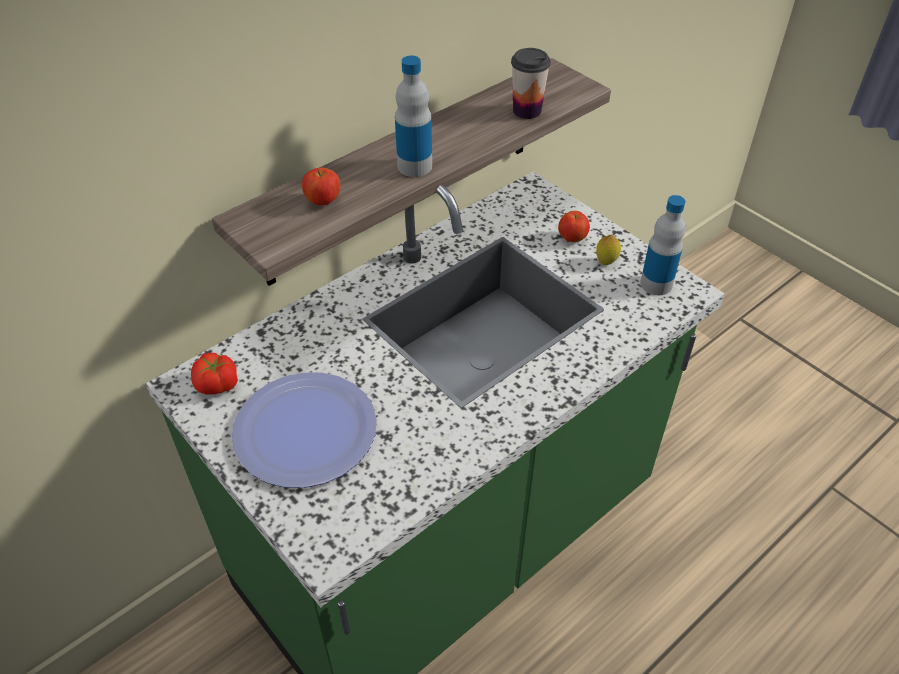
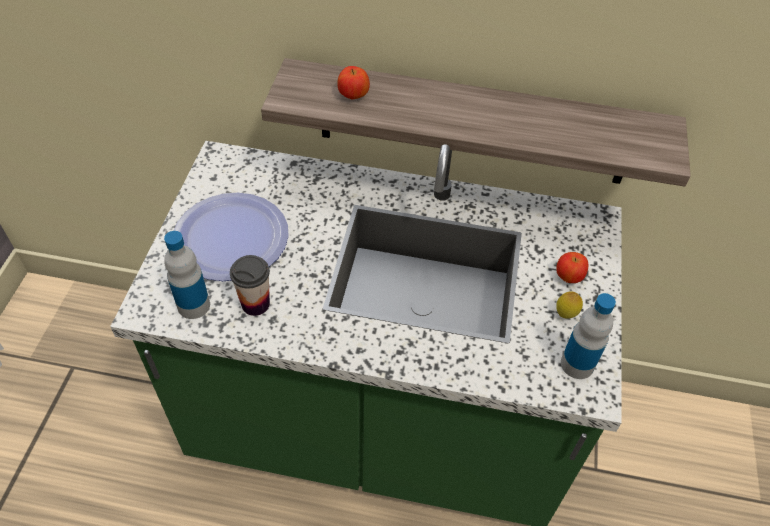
camera: 50 degrees right, 5 degrees up
(217, 384) = (232, 172): tomato -> none
(414, 166) = (443, 117): bottle -> bottle (194, 305)
(527, 111) = (588, 140): cup -> cup (255, 304)

